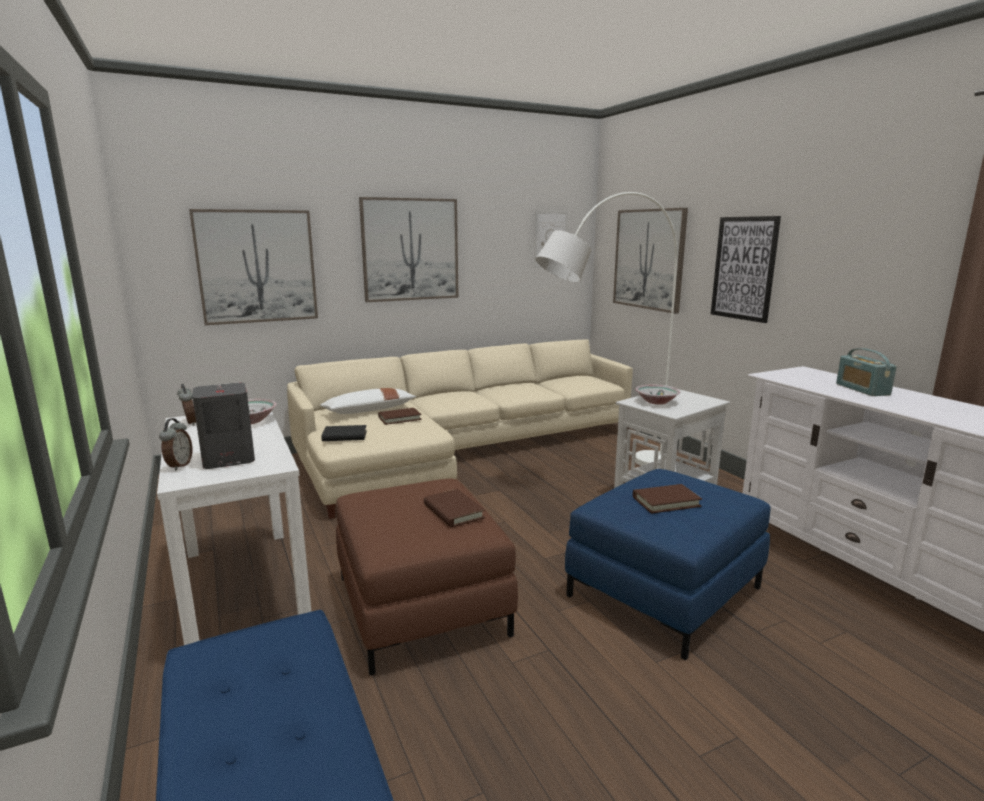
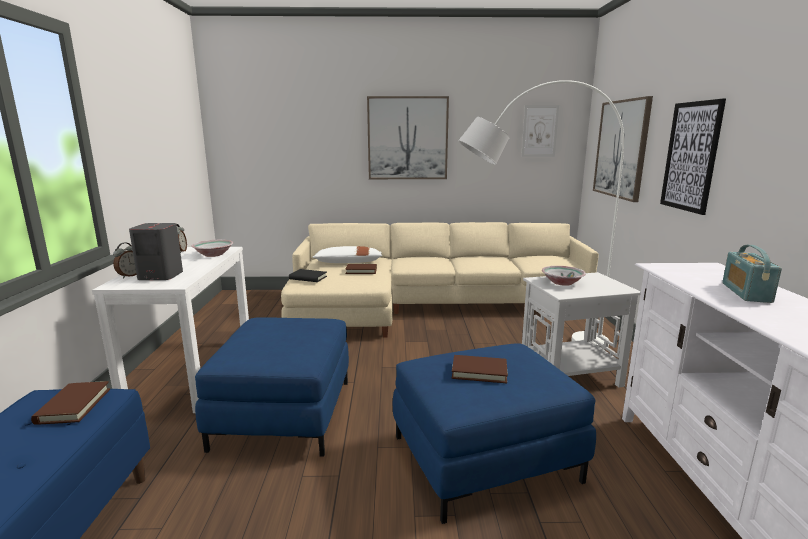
camera: 25 degrees right, 0 degrees up
(257, 266) = (290, 149): picture -> none
(420, 605) = (284, 413): brown ottoman -> blue ottoman
(453, 511) = (300, 343): brown book -> brown book (73, 406)

